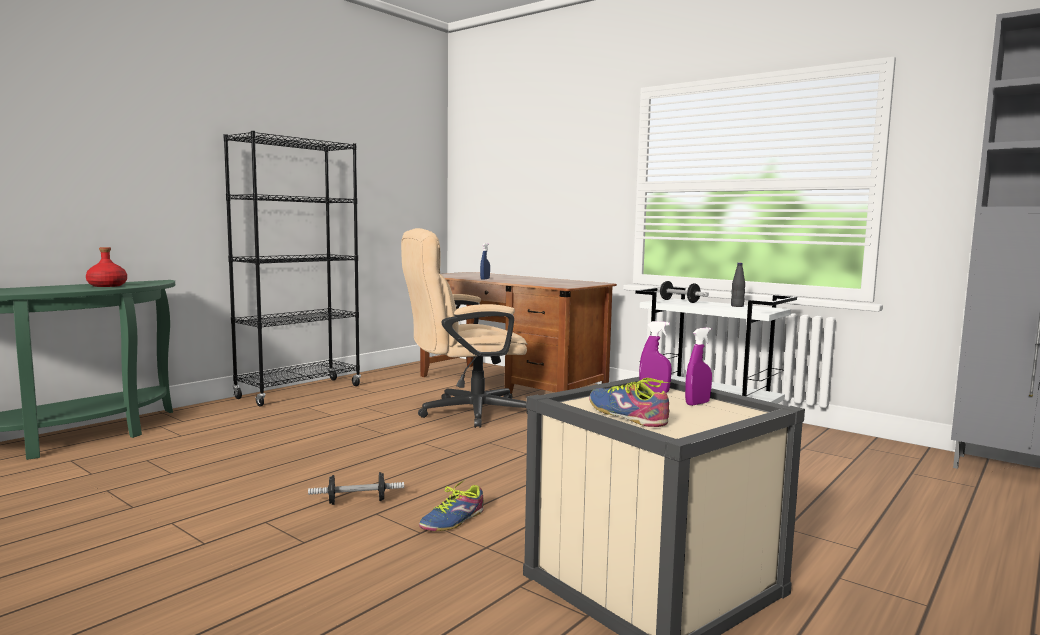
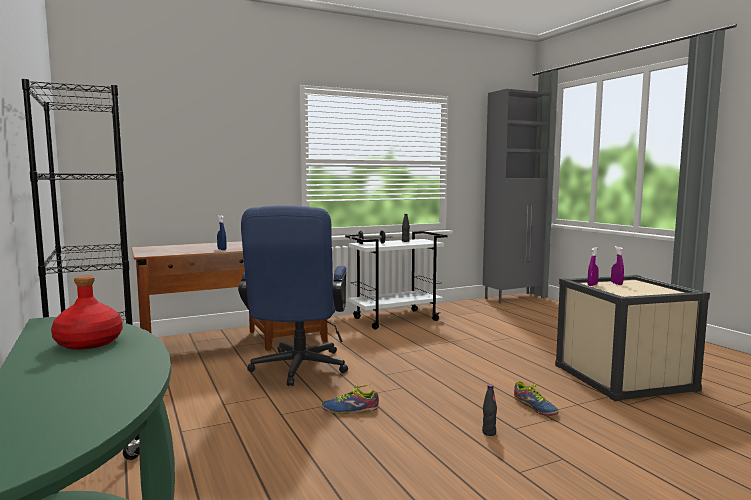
camera: 65 degrees left, 0 degrees up
(357, 501) = (489, 433): dumbbell -> black bottle
(464, 412) = (297, 370): beige office chair -> blue office chair
(626, 415) = (643, 293): shoe -> shoe (350, 410)

